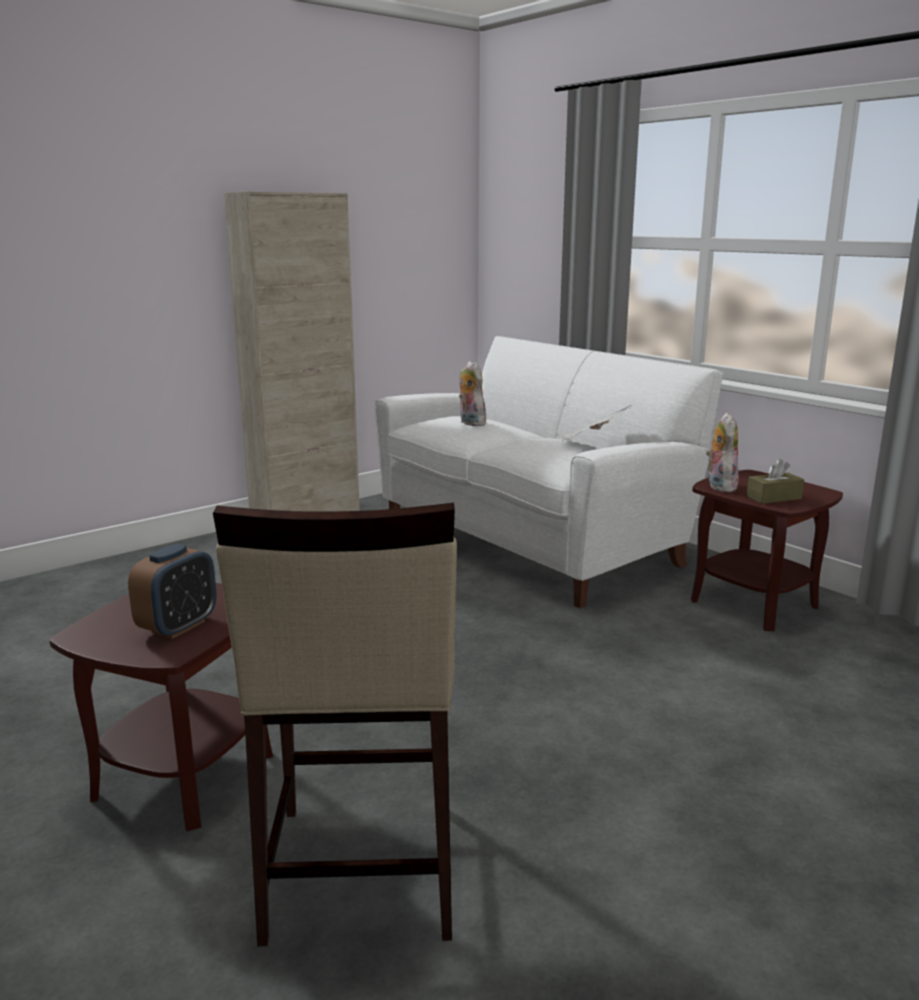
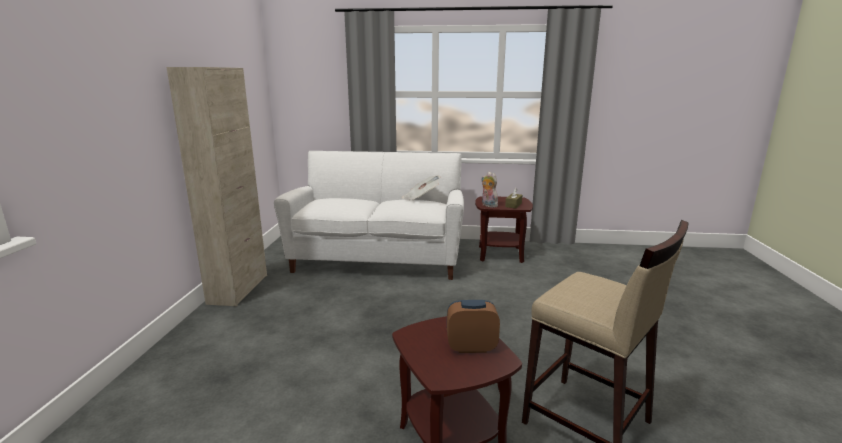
camera: 45 degrees left, 0 degrees up
(178, 627) = (471, 347): alarm clock -> alarm clock turned 75 degrees counterclockwise
(470, 423) = (341, 201): plush toy -> none

